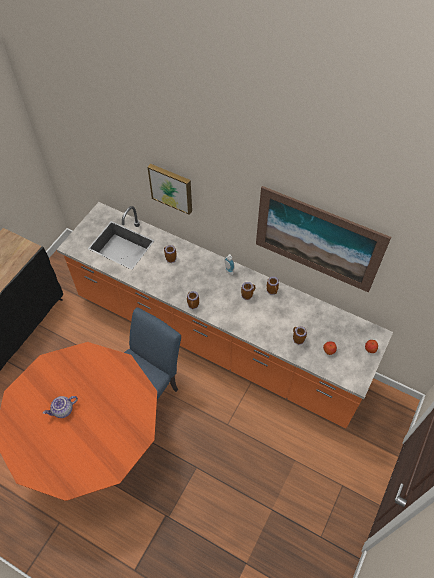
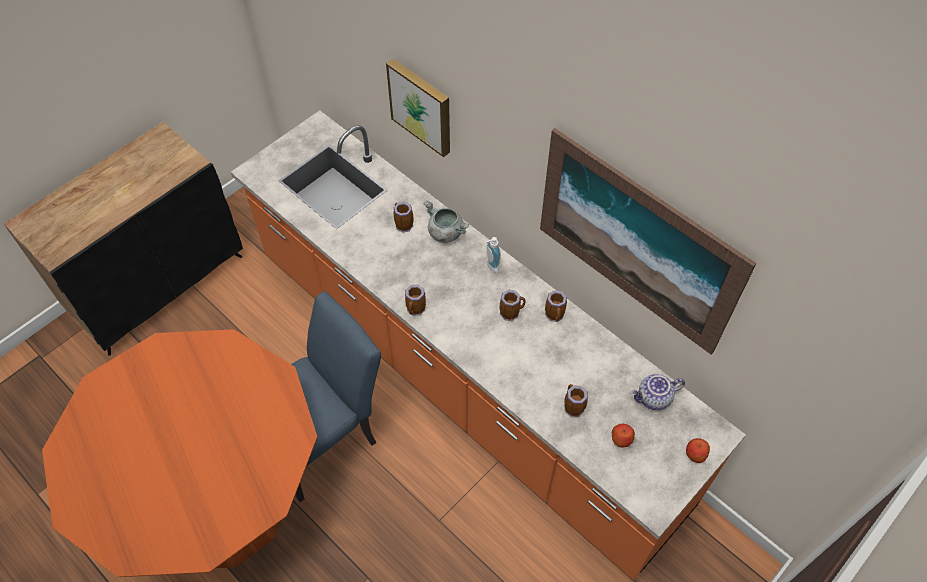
camera: 15 degrees right, 0 degrees up
(63, 410) = (161, 430): teapot -> teapot (654, 399)
(196, 258) = (445, 232): none -> grey cooking pot

